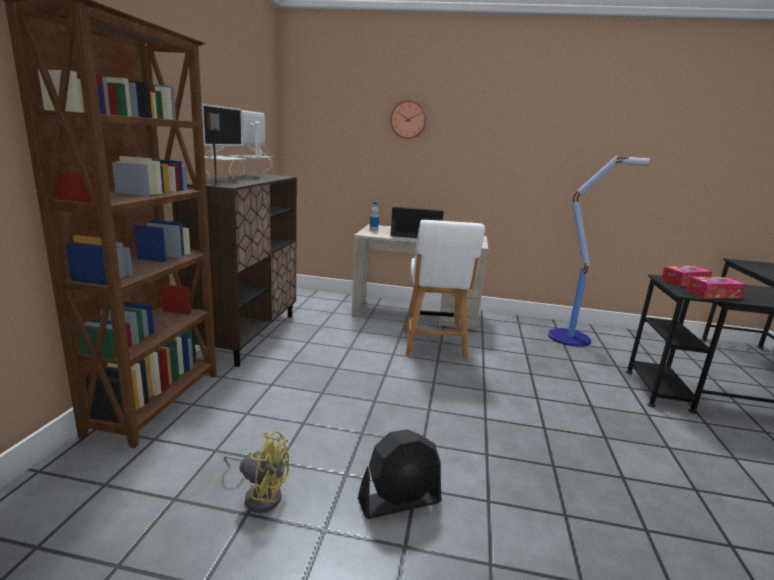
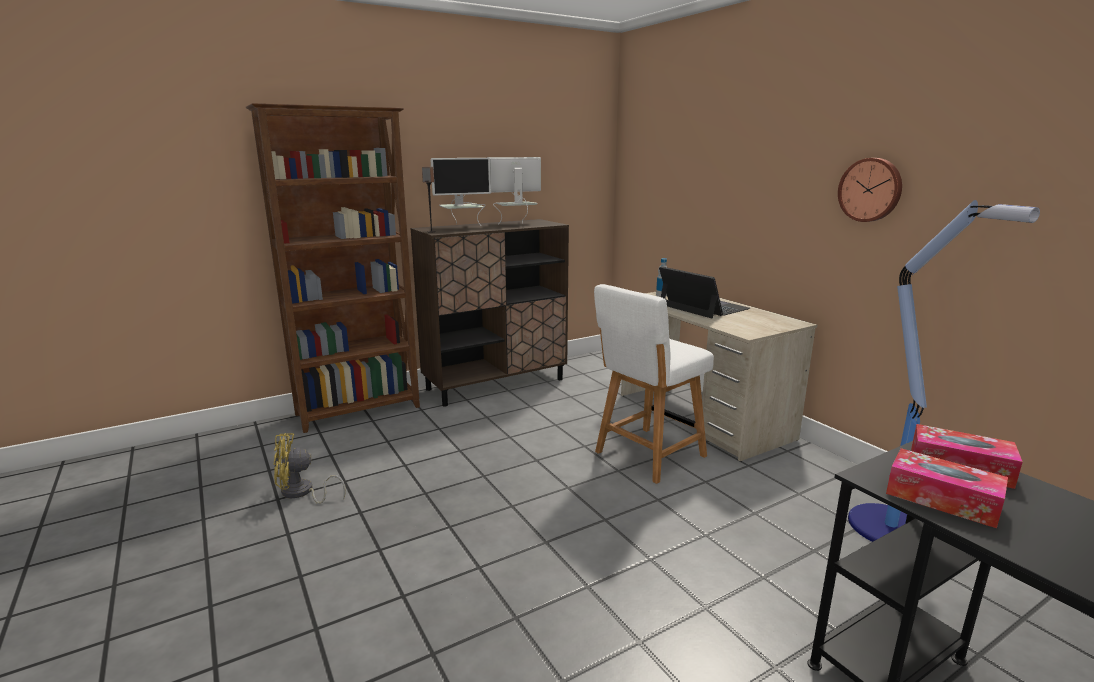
camera: 50 degrees right, 0 degrees up
(260, 494) = (301, 493): yellow fan -> yellow fan turned 105 degrees clockwise
(400, 501) = (352, 550): black fan -> none
(408, 120) = (729, 150): wall clock -> wall clock (870, 190)

